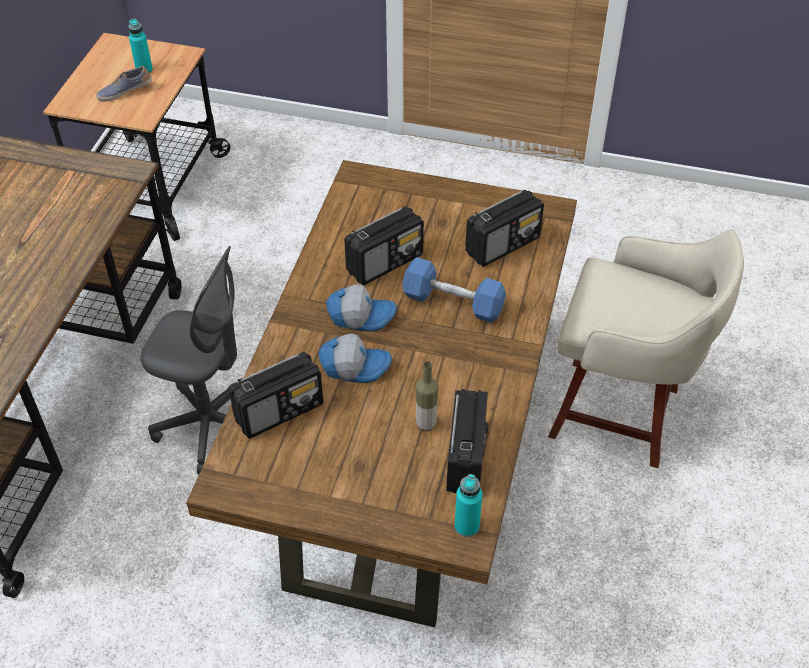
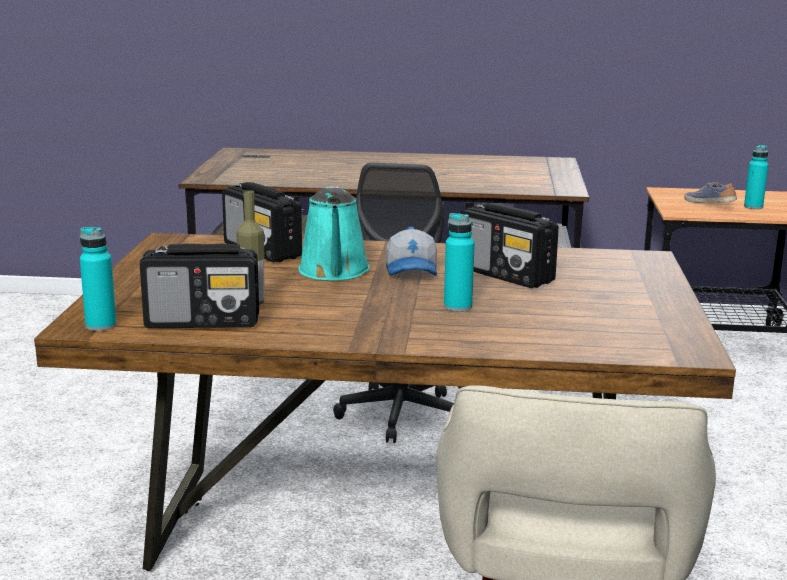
camera: 80 degrees right, 30 degrees down
(355, 365) = (334, 272): cap -> turquoise watering can
(453, 302) = (458, 307): blue dumbbell -> turquoise bottle
(503, 245) = (587, 327): radio -> none

